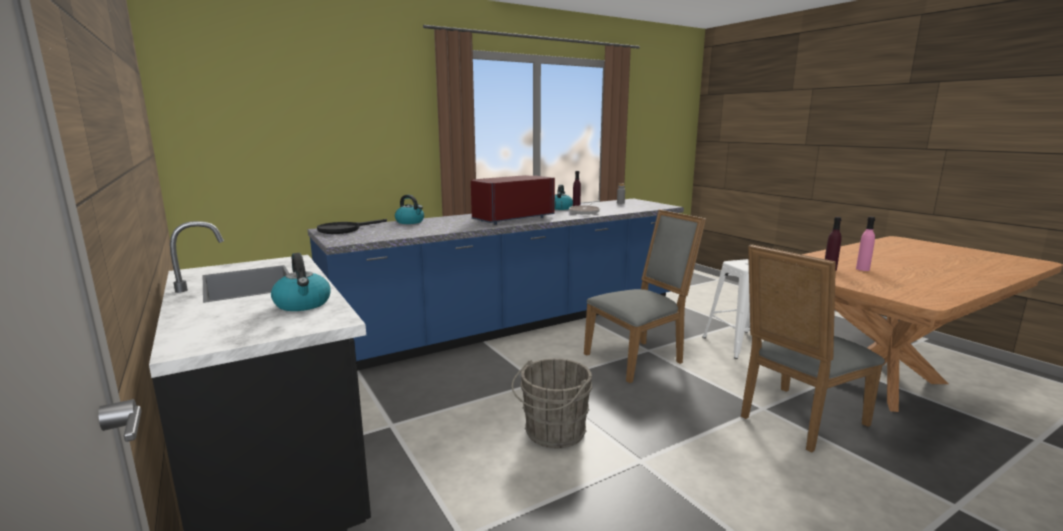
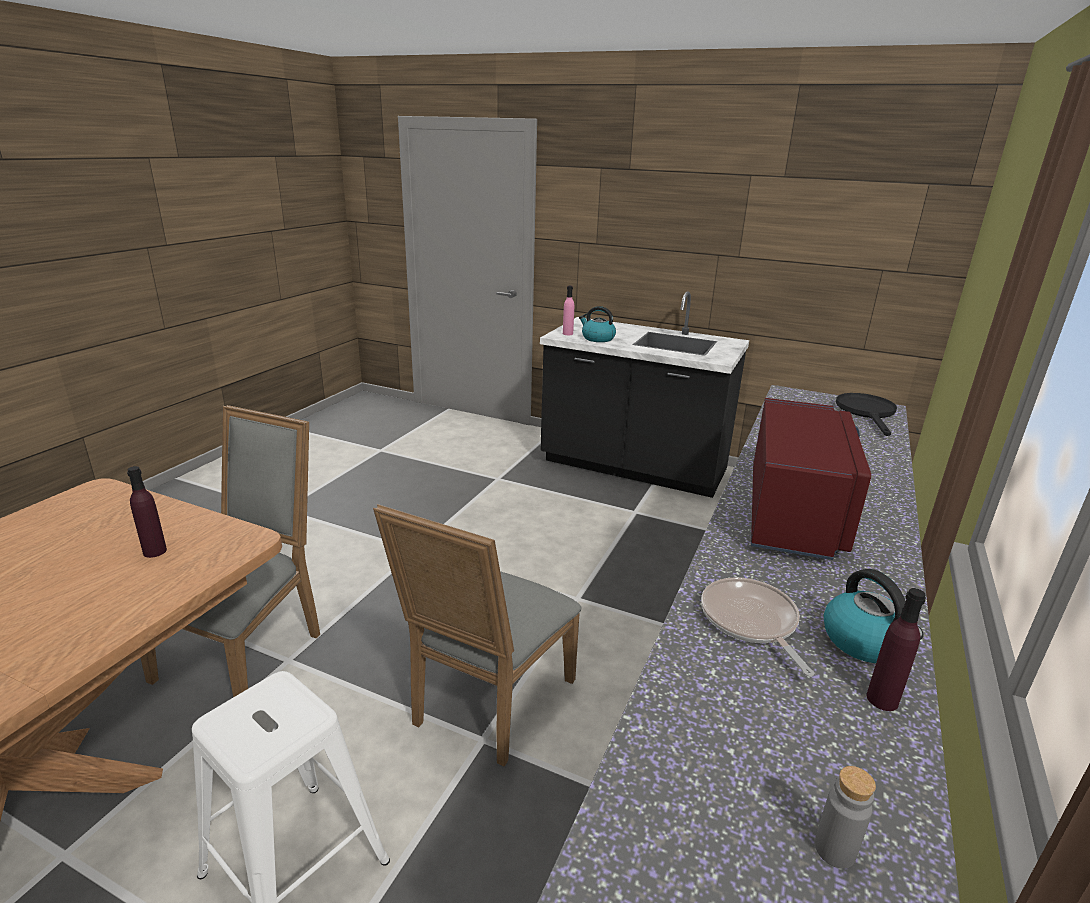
camera: 145 degrees right, 10 degrees up
(410, 222) = (878, 452): kettle -> none
(552, 433) = (504, 547): grey bucket -> none
(862, 269) = (86, 570): pink bottle -> pink bottle (567, 334)

